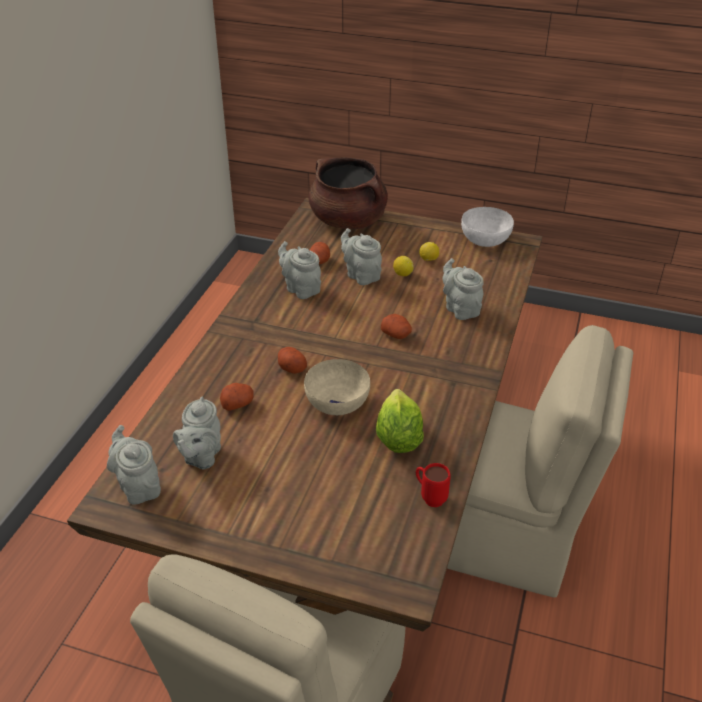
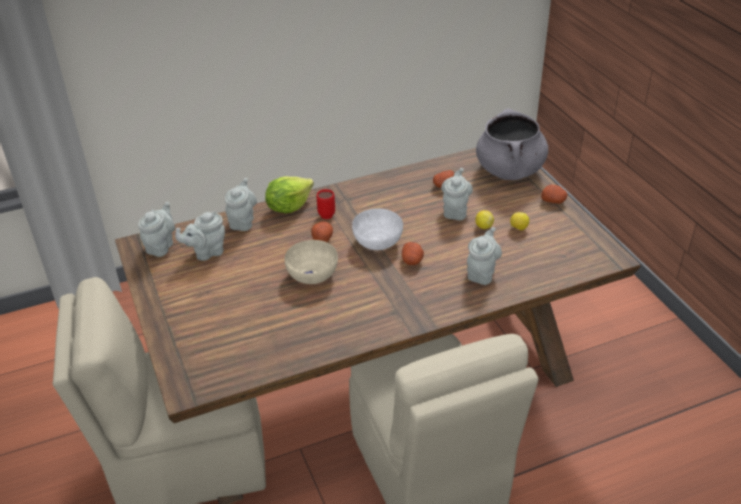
camera: 50 degrees right, 0 degrees up
(237, 403) = (265, 238): potato -> potato (553, 201)
(301, 289) = (404, 196): grey teapot -> grey teapot (242, 221)
(348, 221) = (510, 170): brown cooking pot -> grey cooking pot
(398, 439) = (309, 318): lettuce -> lettuce (288, 207)
(429, 497) = (271, 360): red mug -> red mug (327, 213)
(485, 239) = (587, 239): white bowl -> white bowl (378, 241)

